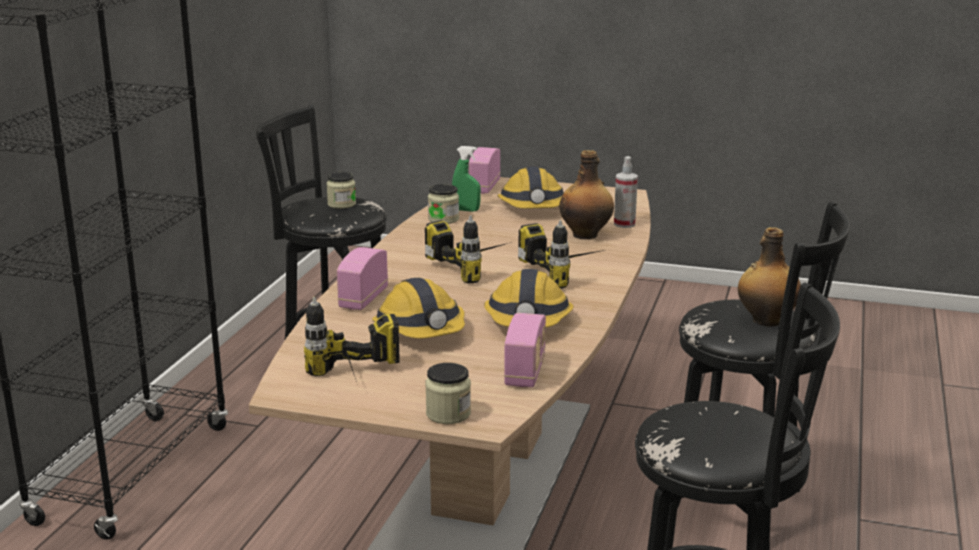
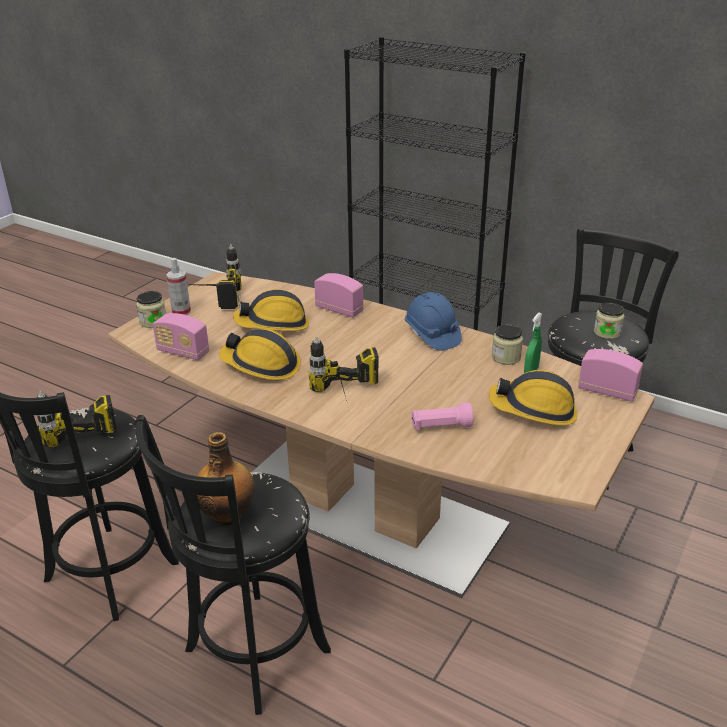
camera: 105 degrees right, 10 degrees up
(410, 249) = (432, 335): none -> blue hard hat
(477, 267) = (380, 359): power drill -> power drill (82, 453)
(586, 235) = (440, 427): bottle -> pink flashlight
(624, 224) = (467, 458): spray bottle -> spray bottle (181, 312)

